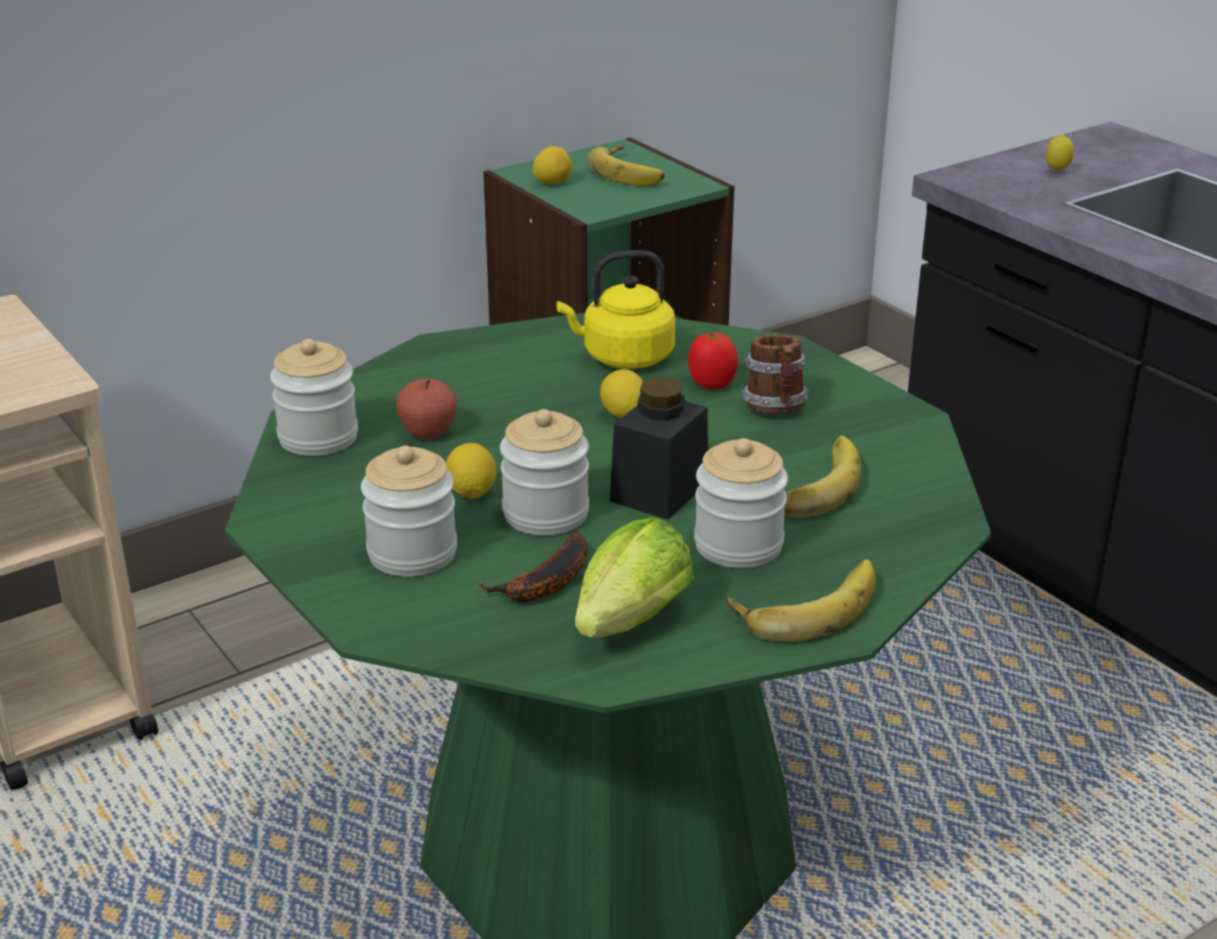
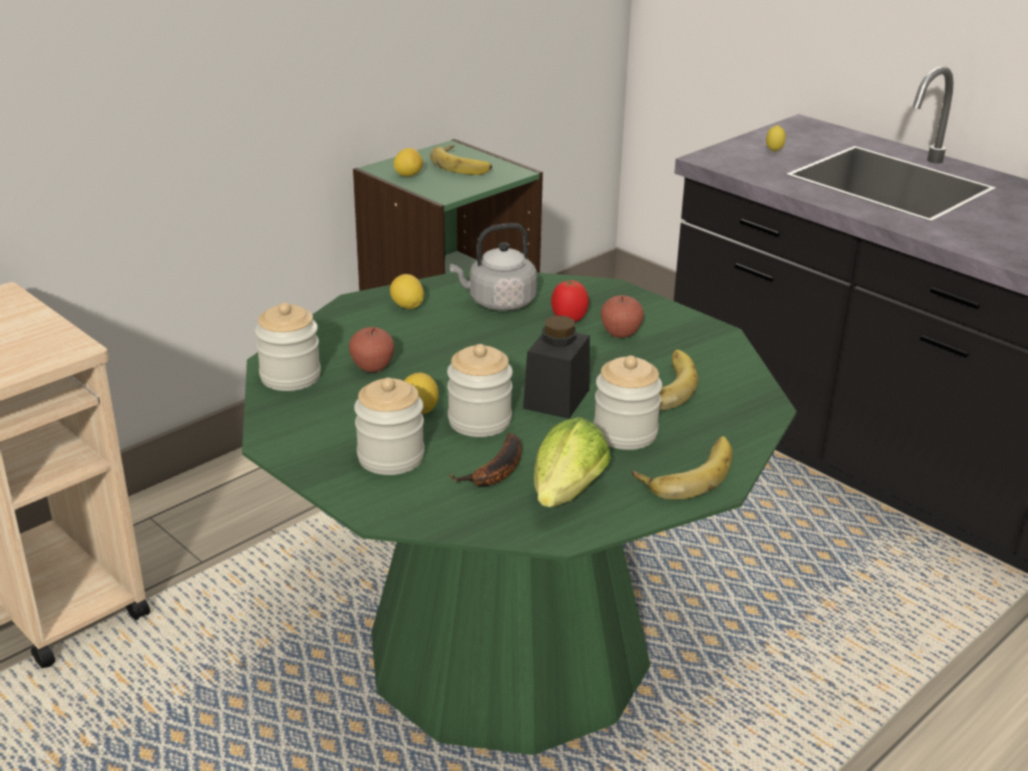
camera: 10 degrees left, 0 degrees up
(623, 357) = (498, 303): yellow kettle -> grey kettle
(624, 416) = (513, 345): lemon -> lemon (407, 306)
(776, 409) = (620, 333): mug -> apple

